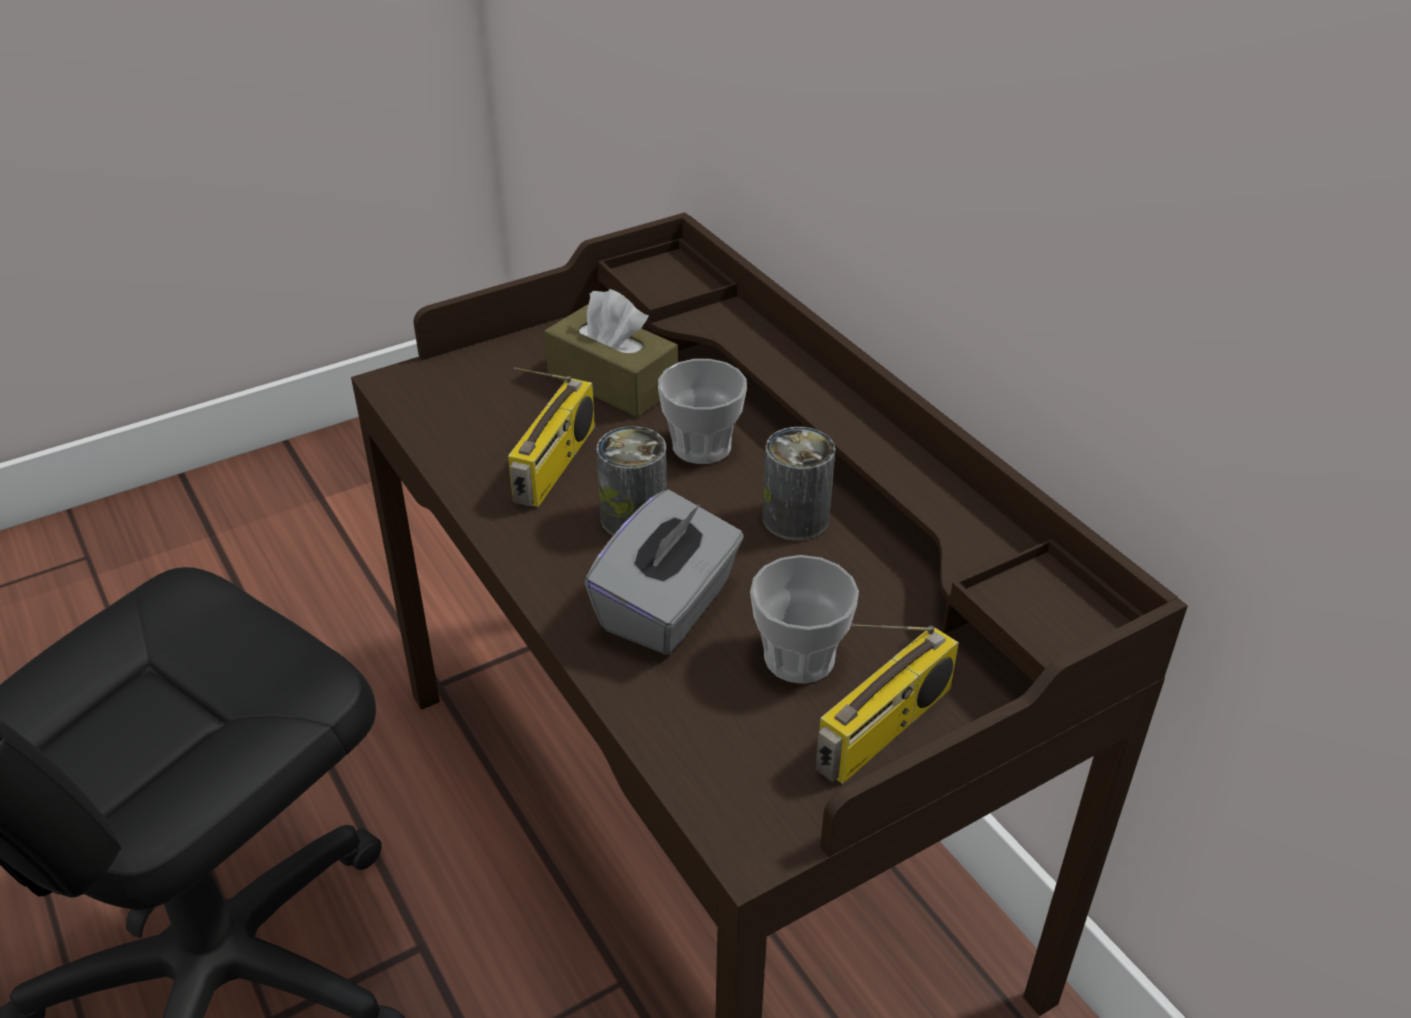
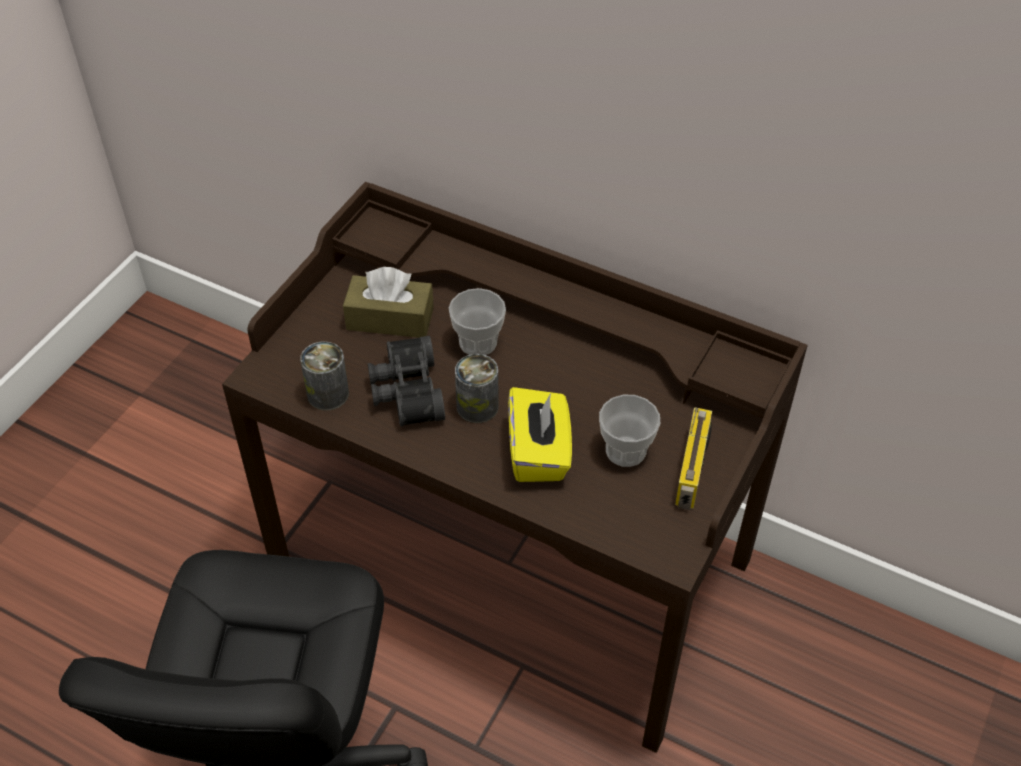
camera: 30 degrees left, 10 degrees up
(555, 465) = (405, 391): radio -> black binoculars
(668, 608) = (539, 453): grey tissue box -> yellow tissue box
(795, 518) = (563, 367): can -> can (328, 394)

